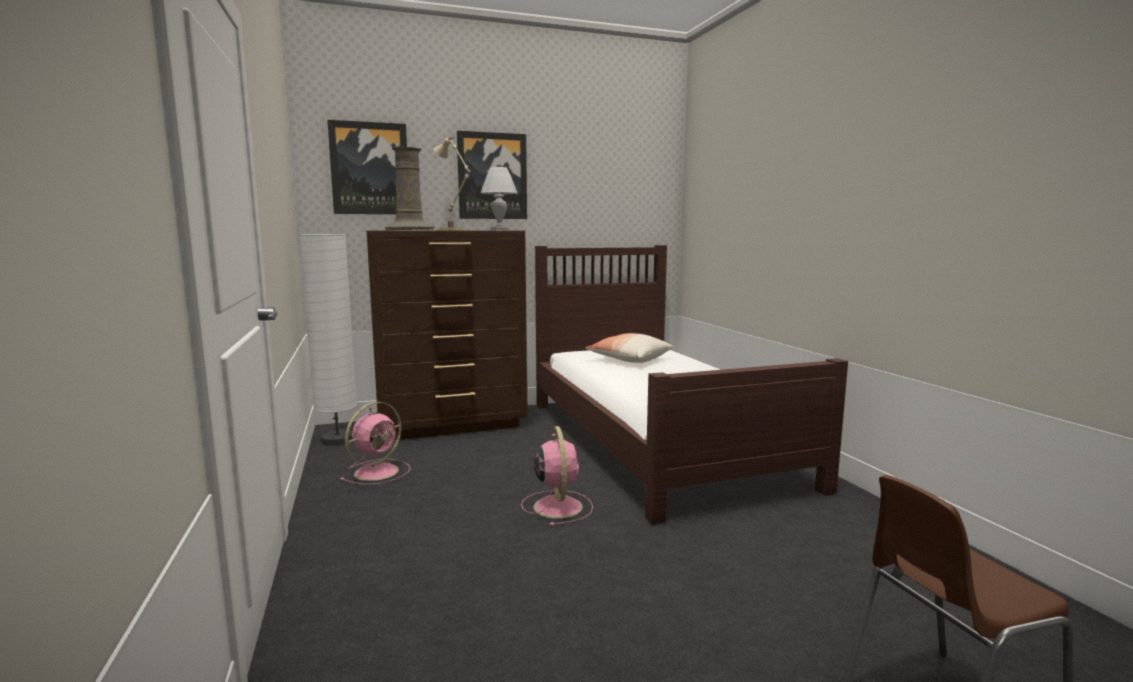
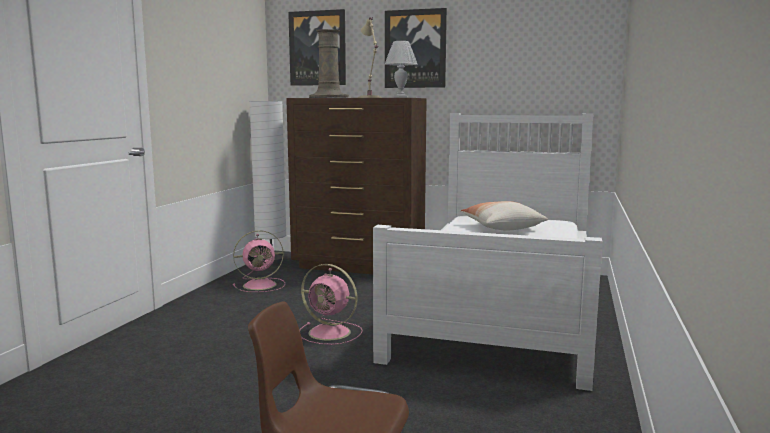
camera: 35 degrees right, 0 degrees up
(557, 506) = (331, 333): pink fan -> pink fan turned 90 degrees clockwise
(655, 440) = (500, 309): brown bed -> white bed

